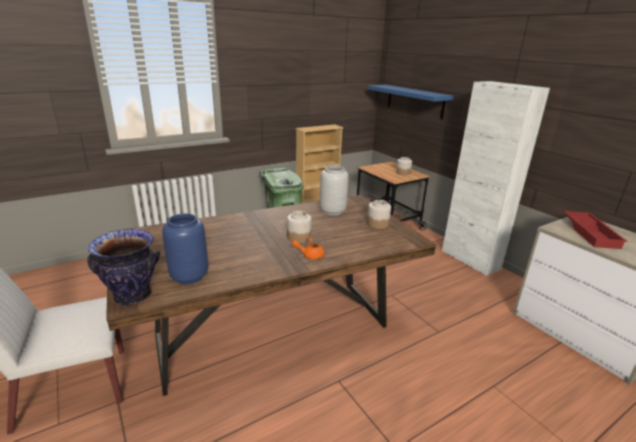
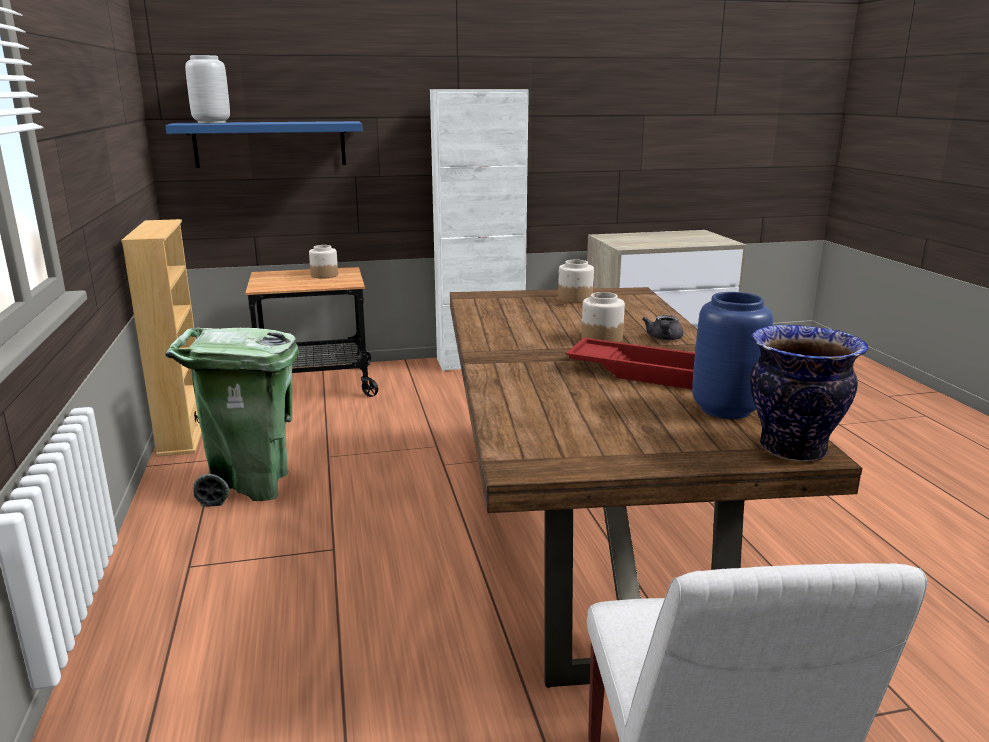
camera: 70 degrees left, 5 degrees down
(309, 255) = (664, 339): orange teapot -> grey teapot
(332, 211) = (511, 313): grey vase -> grey vase (212, 123)
(591, 233) = (641, 241): red tray -> red tray (641, 371)

